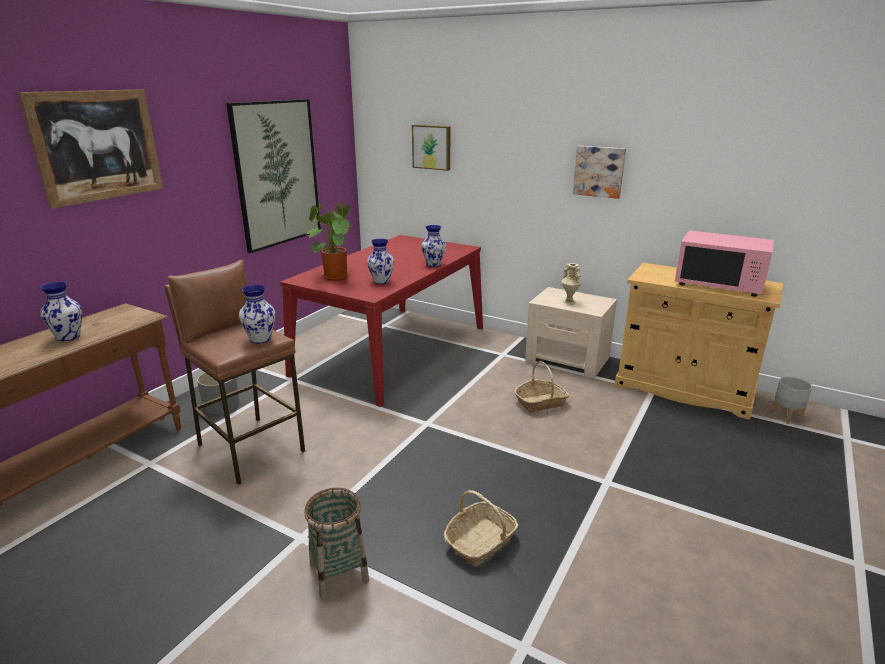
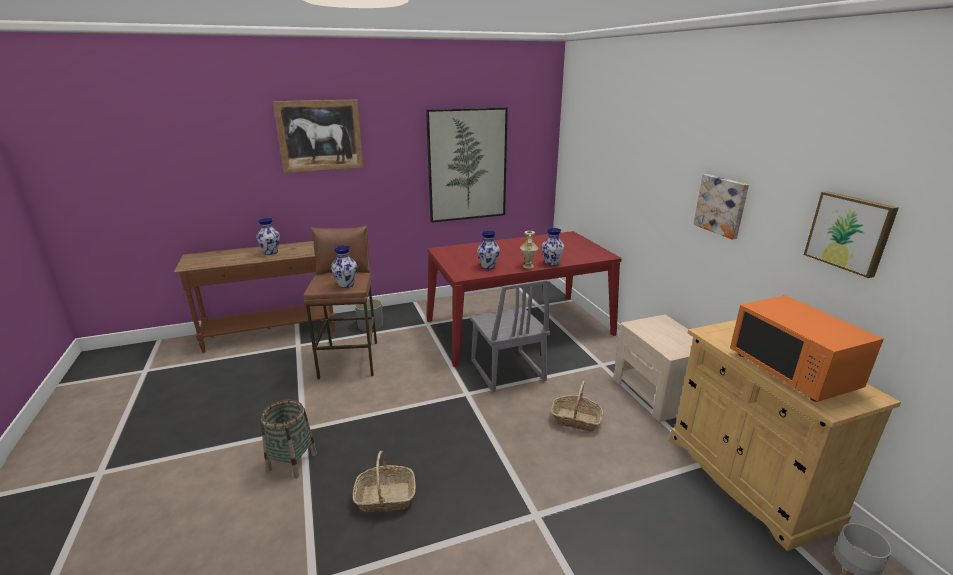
camera: 40 degrees right, 0 degrees up
(334, 276) = (465, 253): potted plant -> none
(432, 147) = (601, 157): picture -> picture (850, 232)
(435, 390) = (506, 371): none -> grey chair
(569, 302) = (660, 335): beige vase -> beige vase (527, 266)
(719, 284) = (792, 371): pink microwave -> orange microwave

